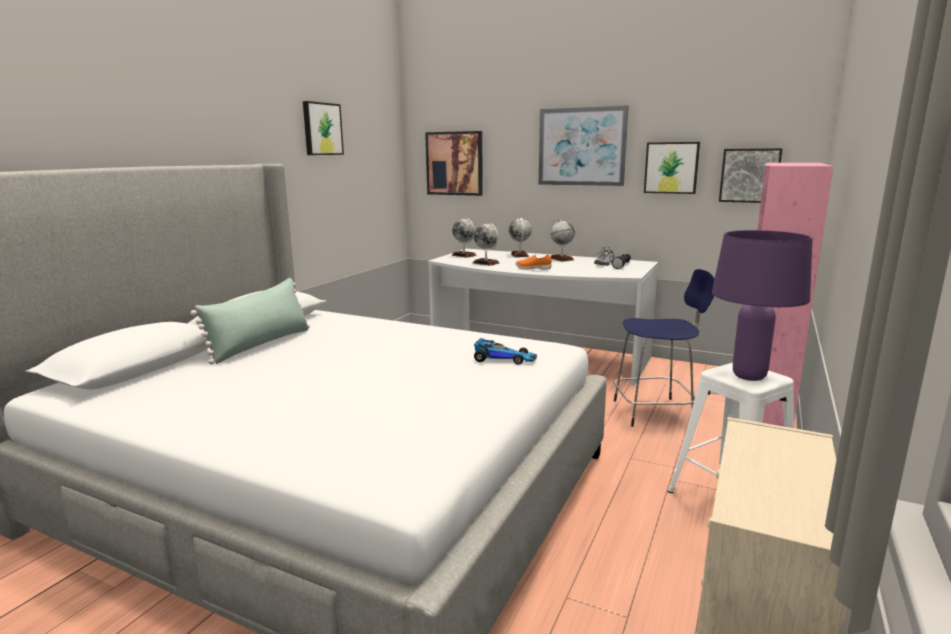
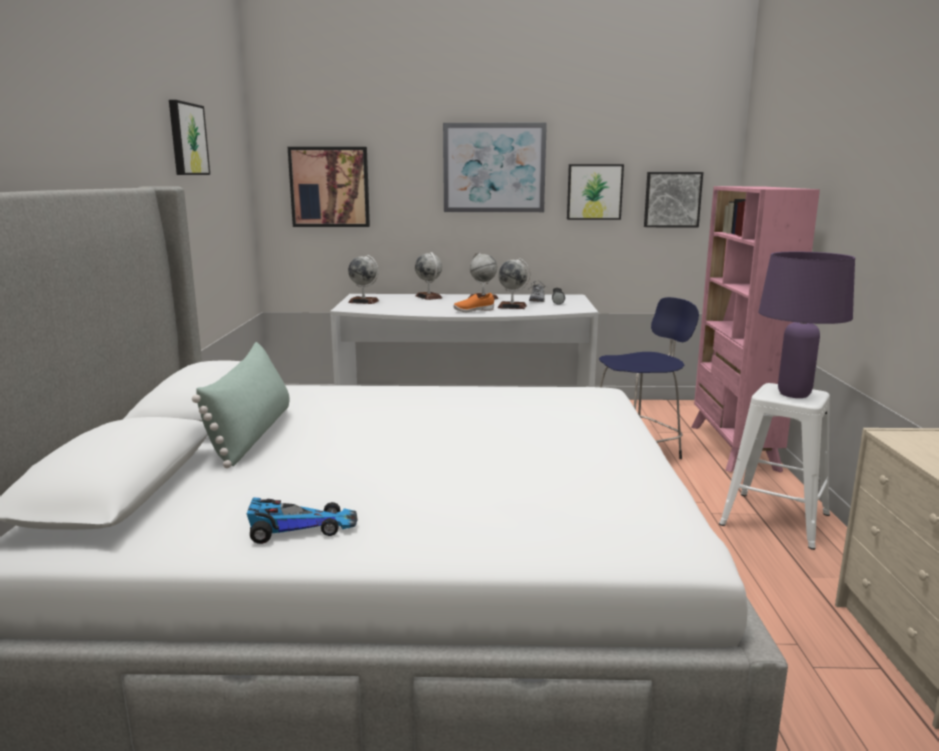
camera: 25 degrees left, 0 degrees up
(486, 263) = (407, 308): globe -> globe (512, 307)
(503, 358) = (569, 409): toy car -> toy car (300, 527)

